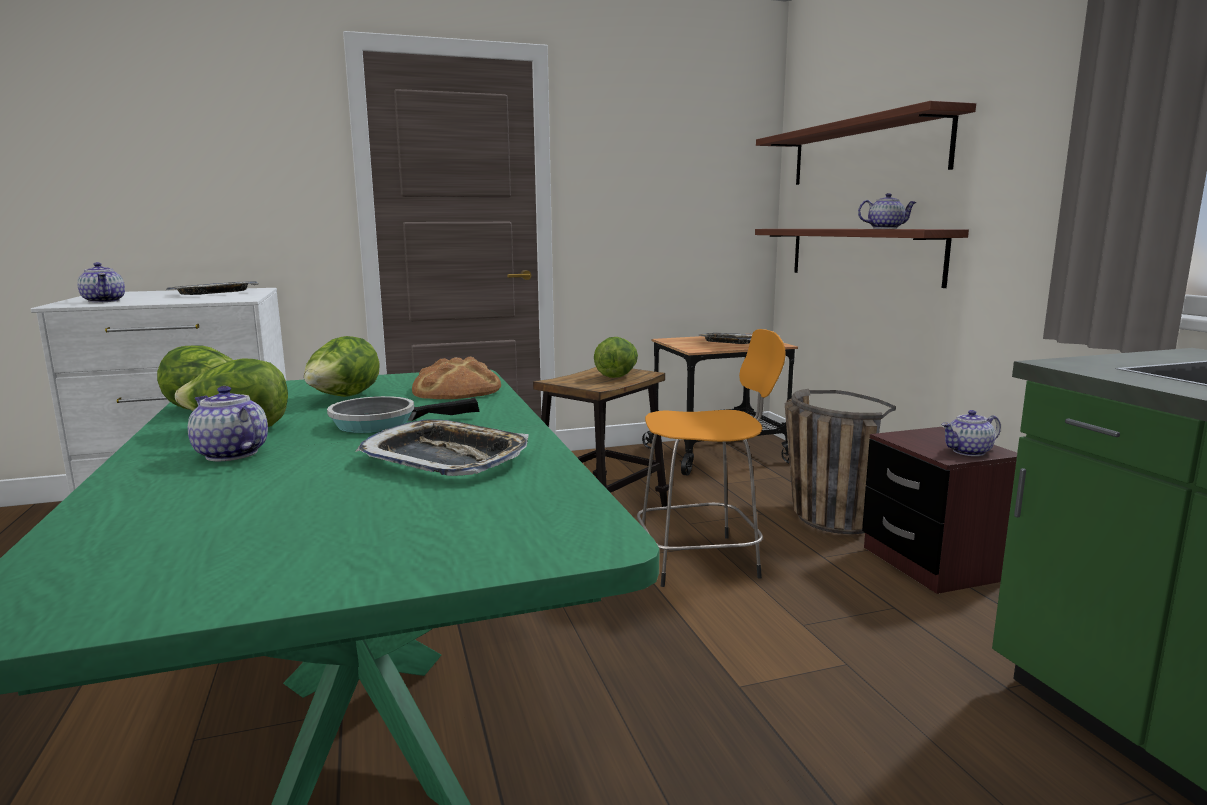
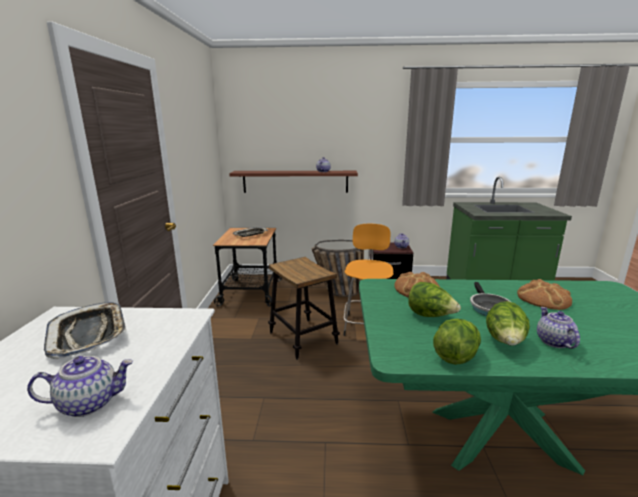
camera: 70 degrees left, 5 degrees up
(230, 454) = (553, 341): teapot -> teapot turned 120 degrees clockwise
(446, 459) = (543, 298): tray -> bread
(617, 375) = (300, 265): lettuce -> none
(865, 151) = (291, 136): shelf -> none

